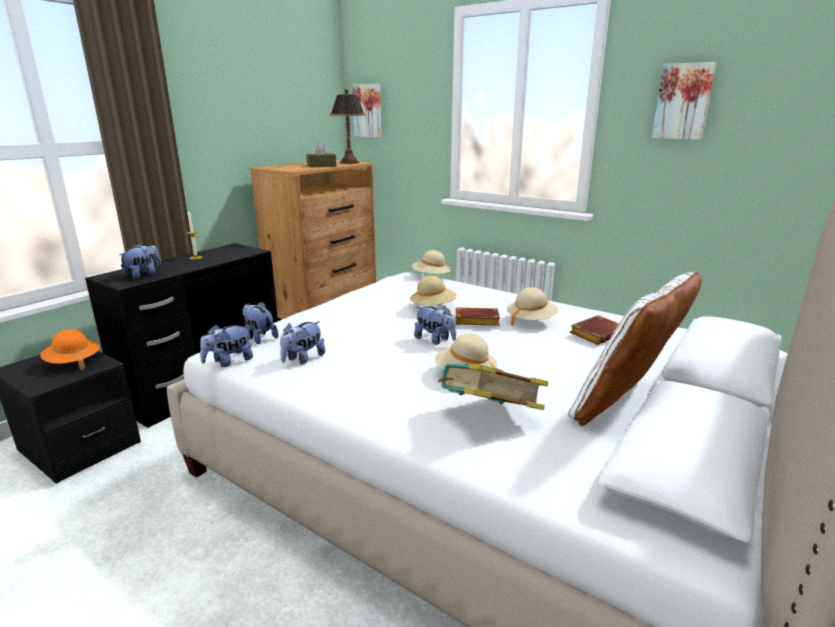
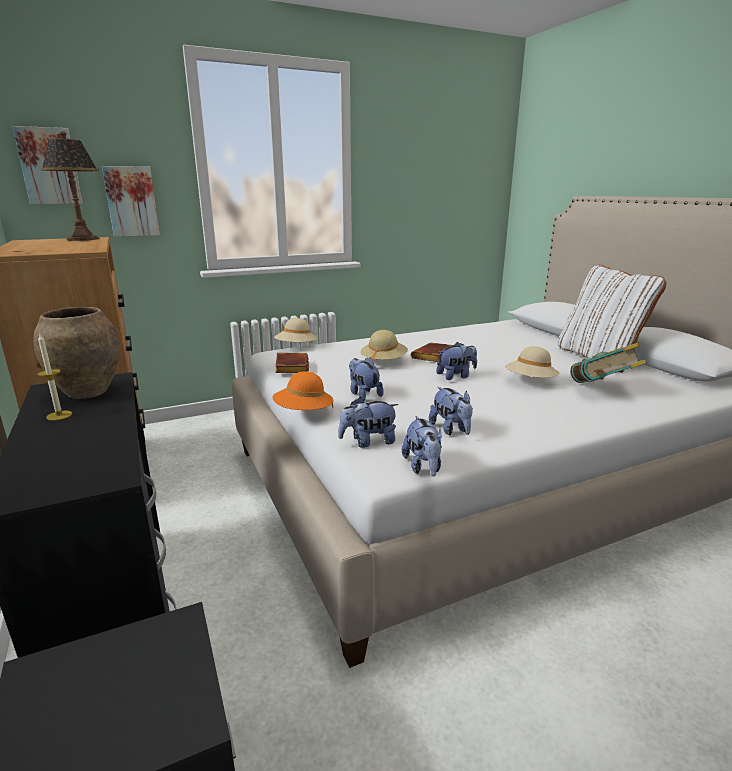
camera: 60 degrees left, 0 degrees up
(73, 362) = (116, 671): orange hat -> orange hat (303, 412)
(143, 274) = (81, 460): plush toy -> plush toy (363, 394)
(230, 253) = (87, 393): none -> brown vase
(321, 166) = (82, 244): brown tissue box -> none
(531, 321) = (449, 344): beige hat -> none
(596, 334) = (489, 337): brown book -> brown book (290, 367)
(683, 101) = (410, 164): picture -> picture (131, 201)

